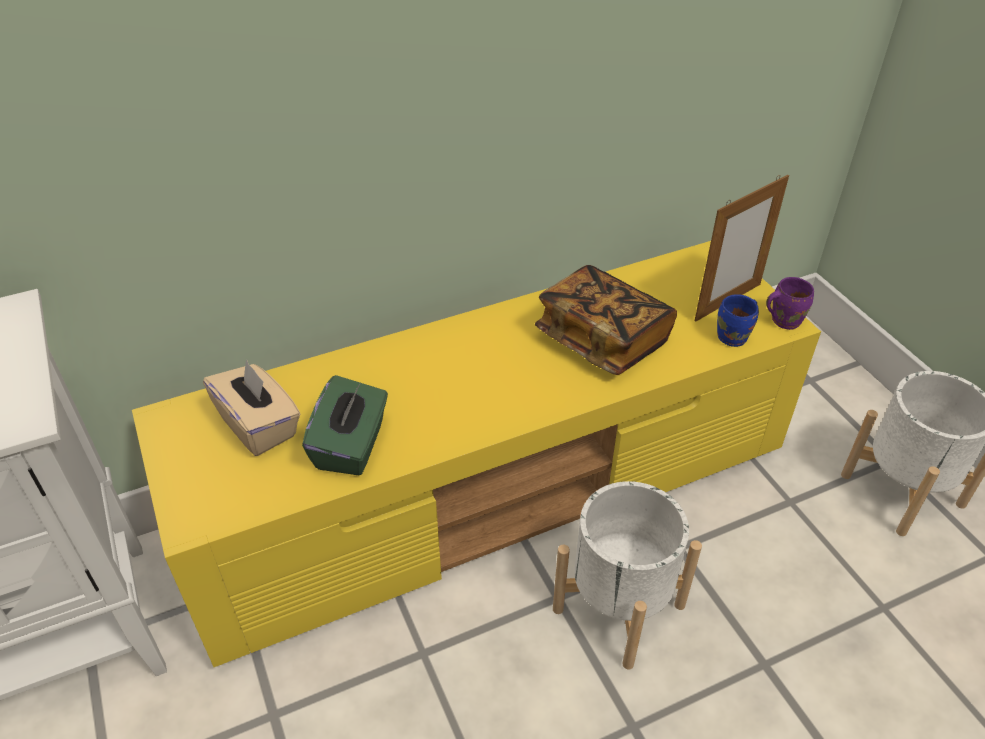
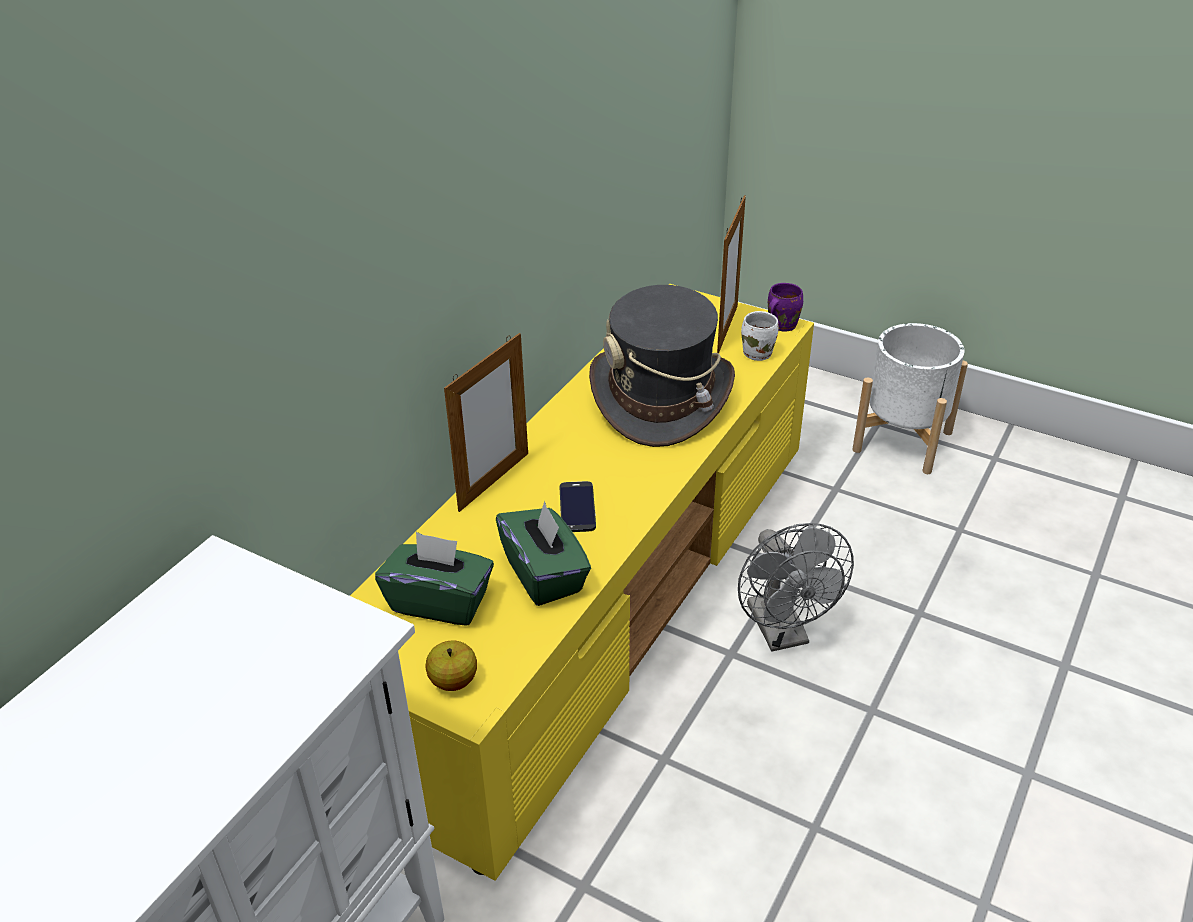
camera: 35 degrees left, 5 degrees down
(201, 495) = (453, 681): none -> apple
(259, 425) = (440, 602): beige tissue box -> green tissue box
(397, 347) = (494, 481): none -> picture frame
(435, 402) = (577, 507): none -> phone
(602, 339) = (661, 398): book -> grey hat
(618, 606) = (783, 633): white planter -> grey fan
(735, 337) = (759, 353): blue mug -> white mug

